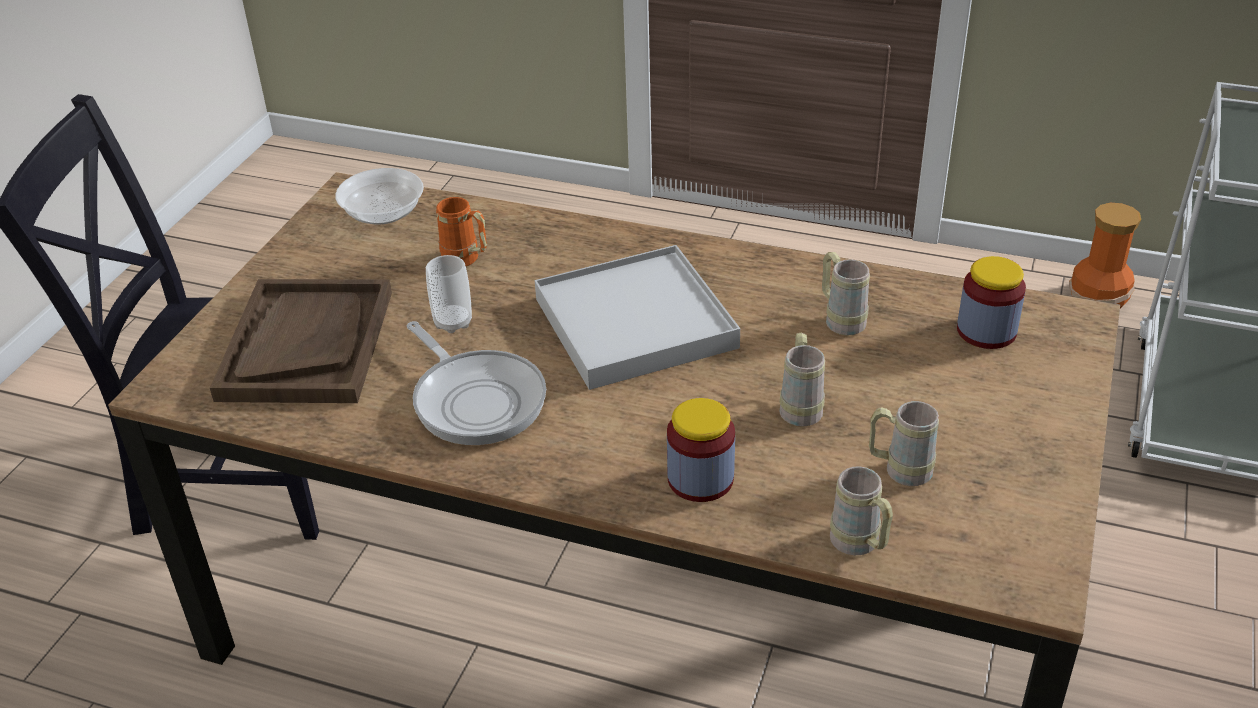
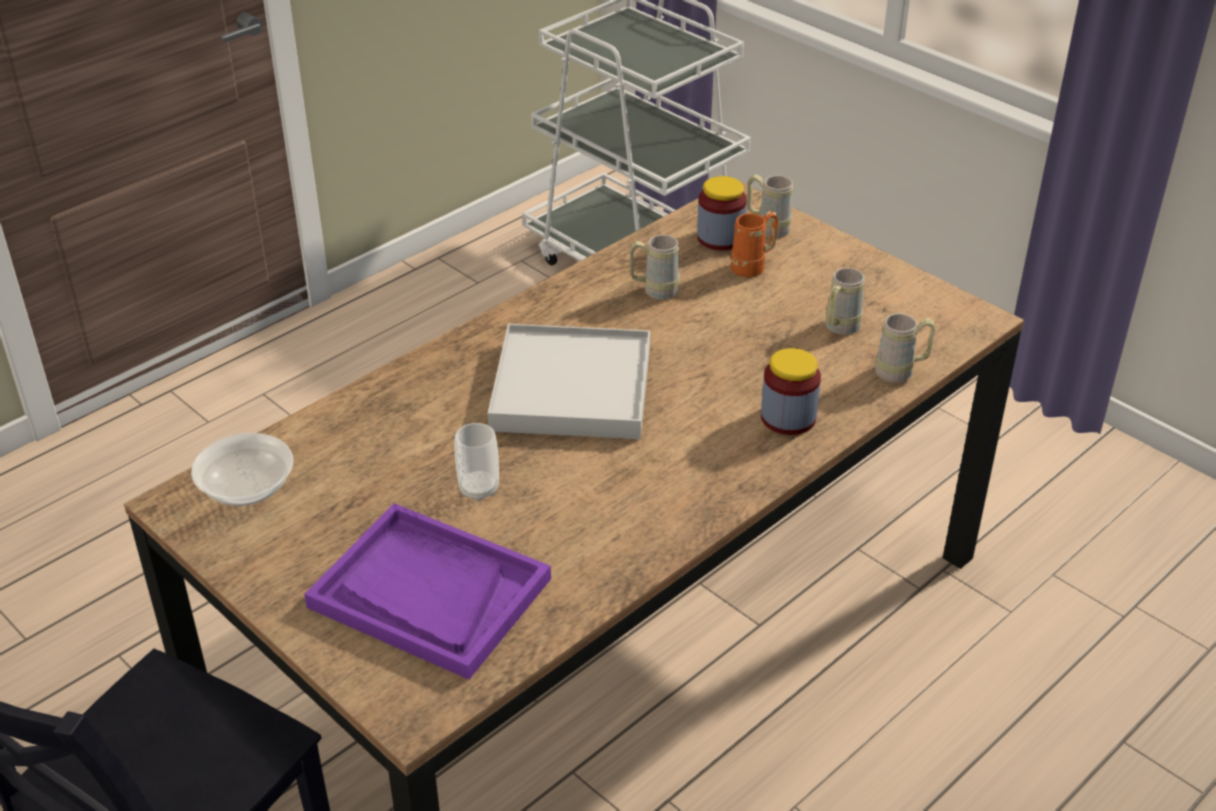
camera: 65 degrees left, 0 degrees up
(306, 344) = (429, 593): brown tray -> purple tray
(466, 260) = (386, 456): orange mug -> orange mug (753, 267)
(476, 400) = (604, 505): frying pan -> none
(800, 406) = (741, 345): beige mug -> beige mug (767, 227)
(1099, 299) = (481, 255): vase -> none

